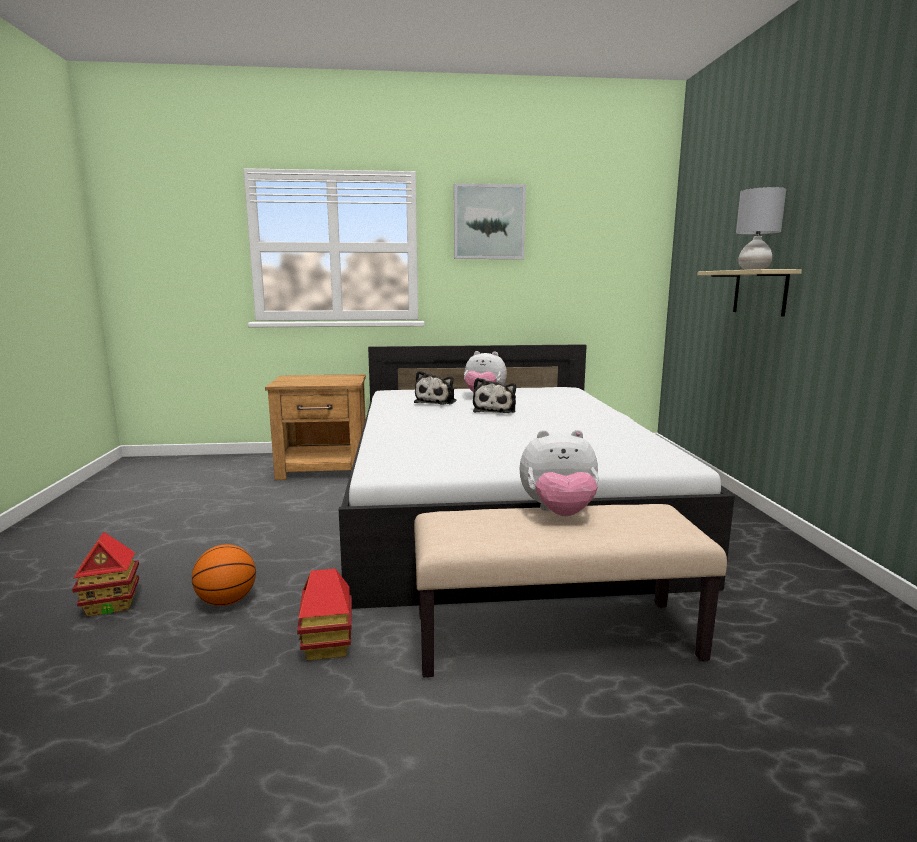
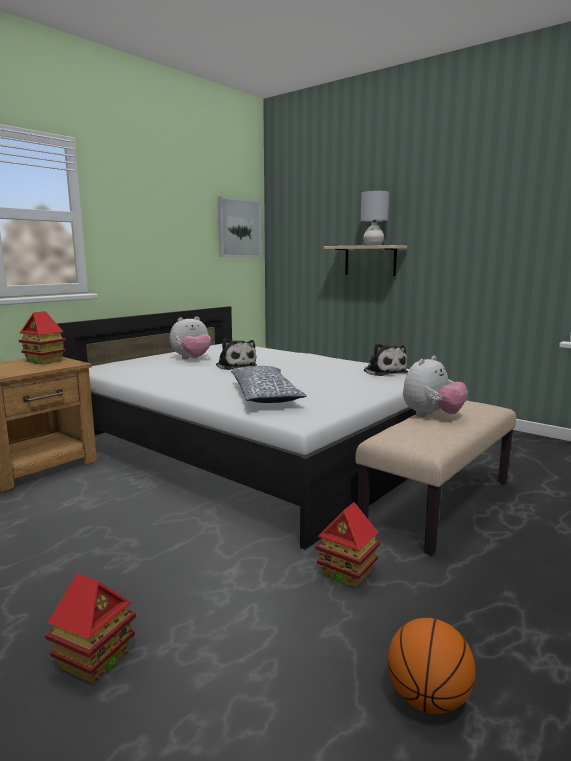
camera: 45 degrees left, 0 degrees up
(227, 601) = (207, 593): basketball -> basketball (427, 698)
(341, 378) = (45, 361): none -> toy house
(427, 442) = (265, 396): none -> pillow
(437, 402) = (172, 368): plush toy -> plush toy (384, 372)
(489, 222) = (142, 196): picture -> picture (238, 228)

